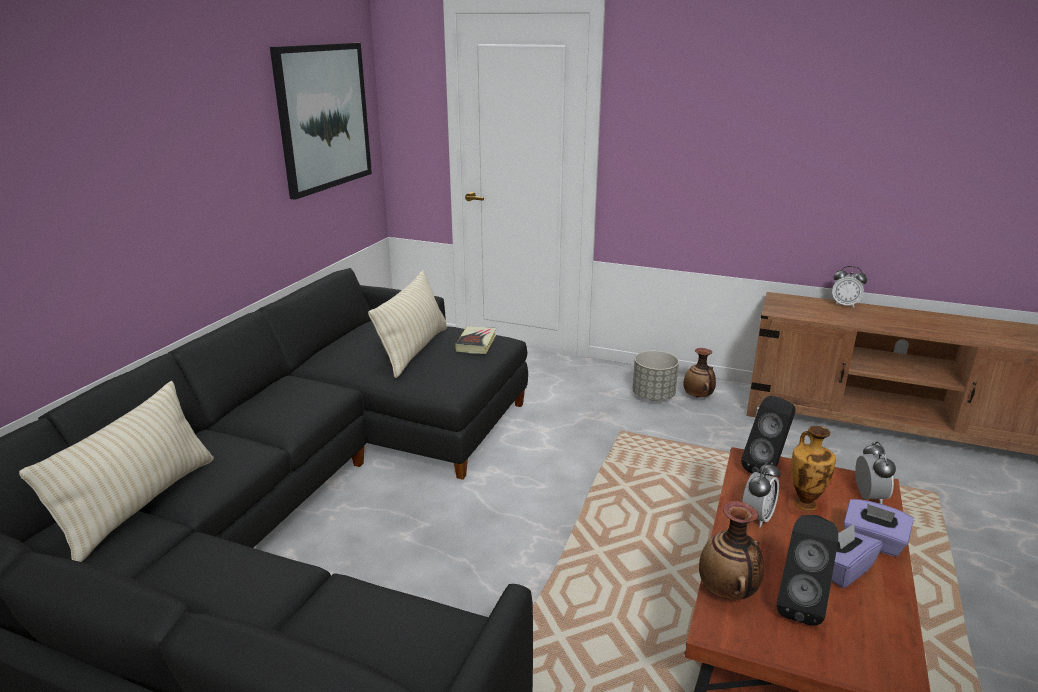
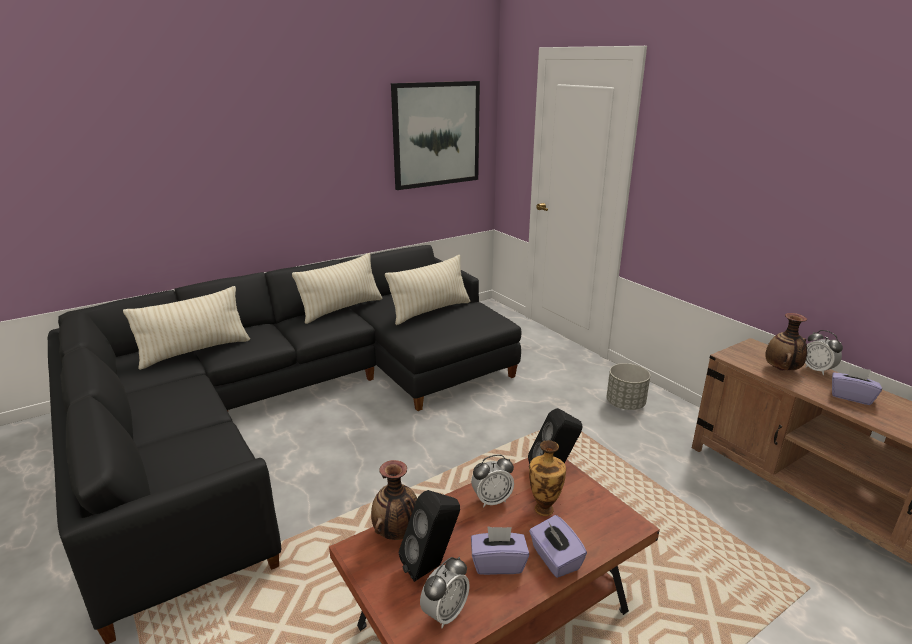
camera: 35 degrees right, 0 degrees up
(292, 379) = (341, 309): none -> beige pillow
(476, 343) = (477, 317): book -> none
(698, 397) = (665, 418): vase -> vase (782, 370)
(868, 497) = (607, 529): alarm clock -> alarm clock (445, 613)
(891, 319) = (851, 396): none -> purple tissue box

